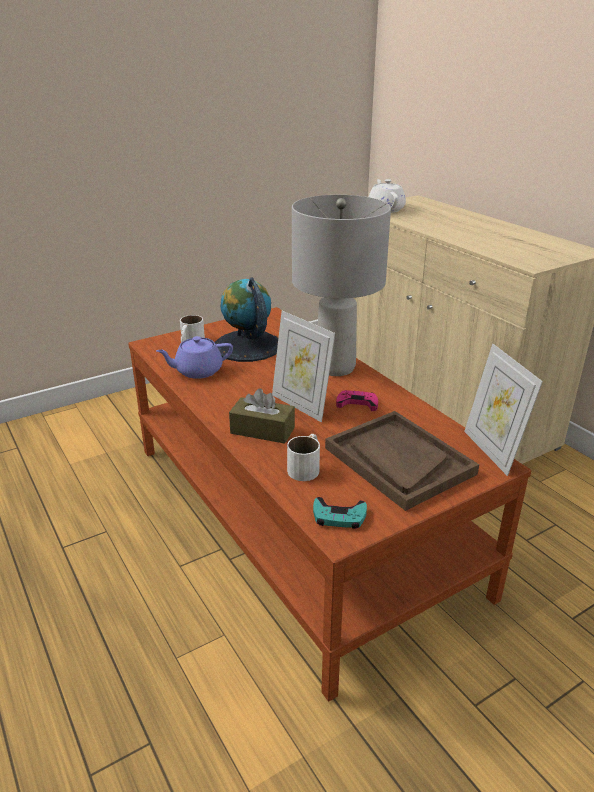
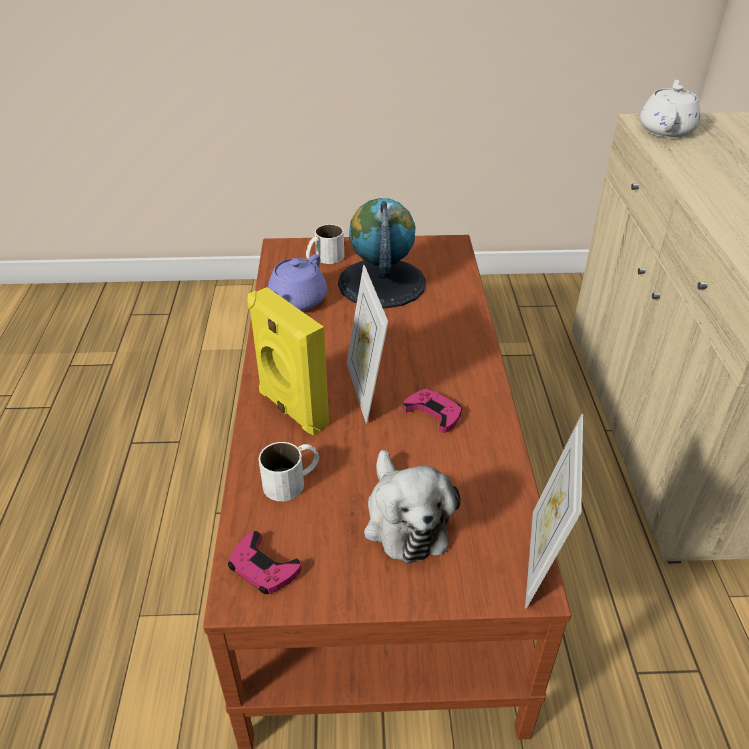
camera: 30 degrees right, 10 degrees up
(197, 371) = (297, 301): purple teapot -> purple teapot turned 75 degrees counterclockwise
(262, 430) = (291, 409): brown tissue box -> yellow speaker
(334, 367) = (455, 349): grey table lamp -> none
(339, 517) = (263, 568): turquoise game controller -> pink game controller
(398, 461) = (405, 519): brown tray -> plush toy

